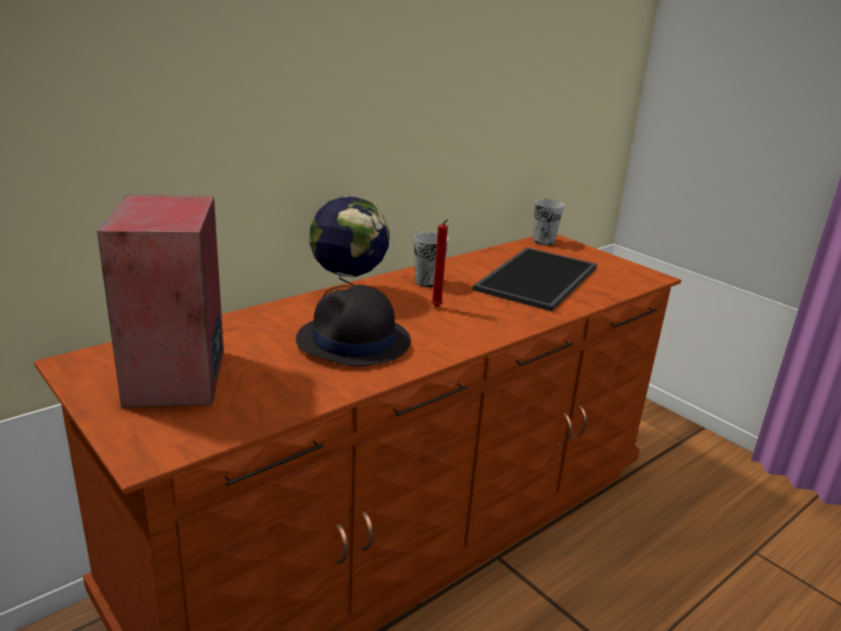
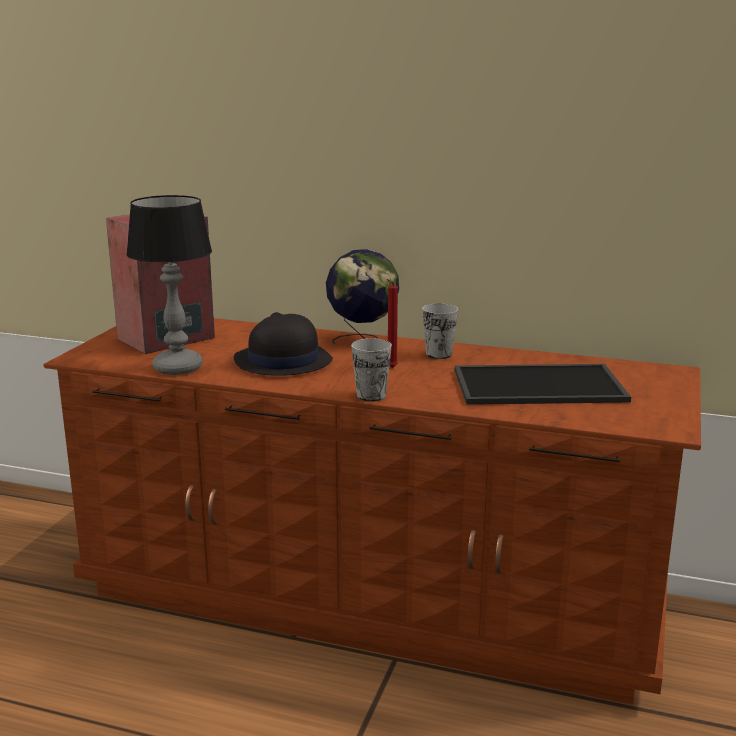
camera: 60 degrees right, 5 degrees down
(291, 398) = (177, 367): none -> table lamp
(543, 241) = (655, 369): cup -> cup (371, 396)

